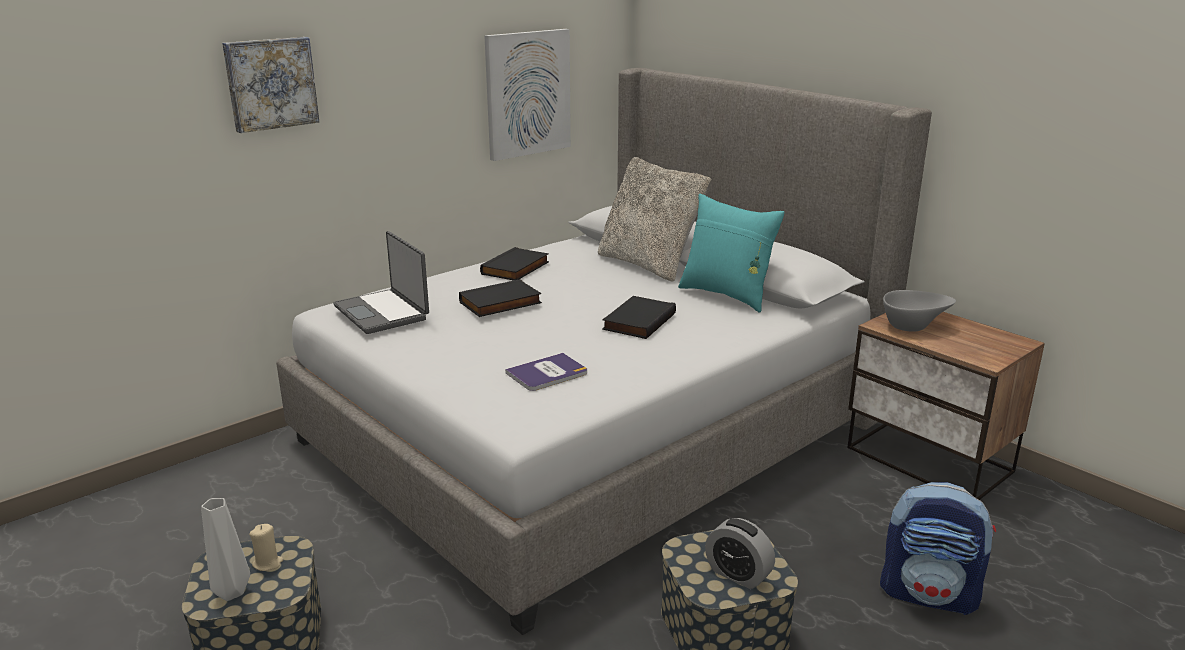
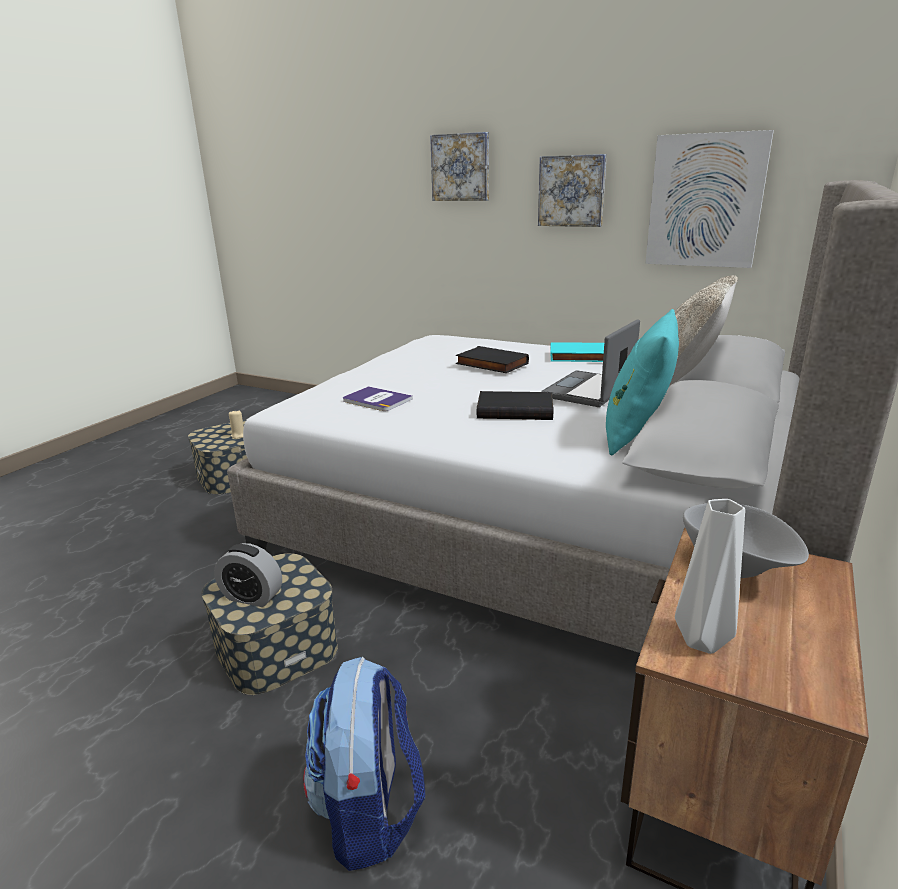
camera: 70 degrees right, 0 degrees up
(232, 591) = (212, 435): grey vase -> grey vase (704, 640)
(383, 312) = (437, 344): laptop -> laptop (590, 391)
(411, 98) = (572, 191): none -> picture
(516, 268) = (579, 357): black book -> turquoise book
(738, 574) = (252, 597): alarm clock -> alarm clock turned 90 degrees counterclockwise

